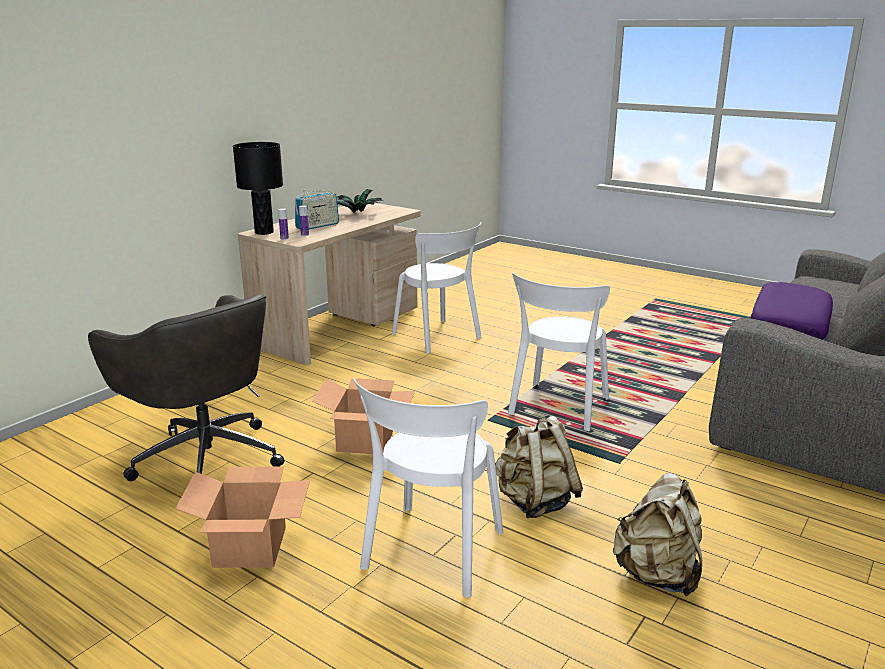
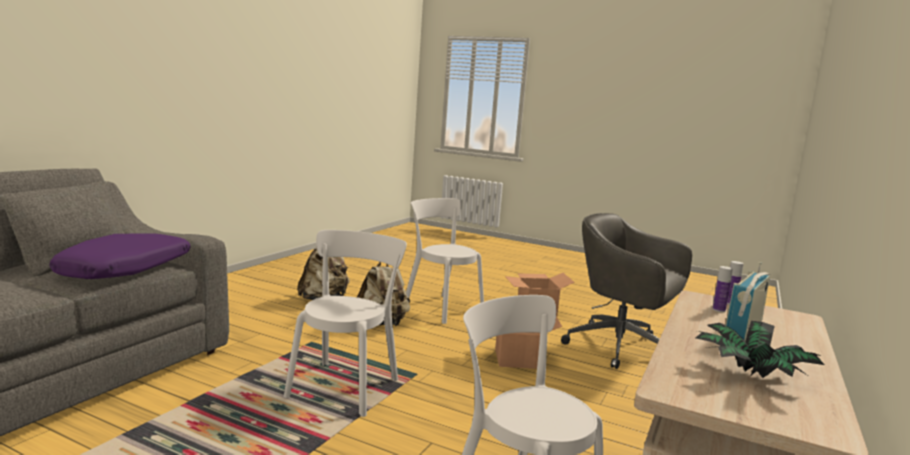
camera: 170 degrees right, 10 degrees down
(264, 232) = (787, 316): black table lamp -> none
(431, 553) = (440, 307): white chair -> white chair turned 60 degrees counterclockwise

